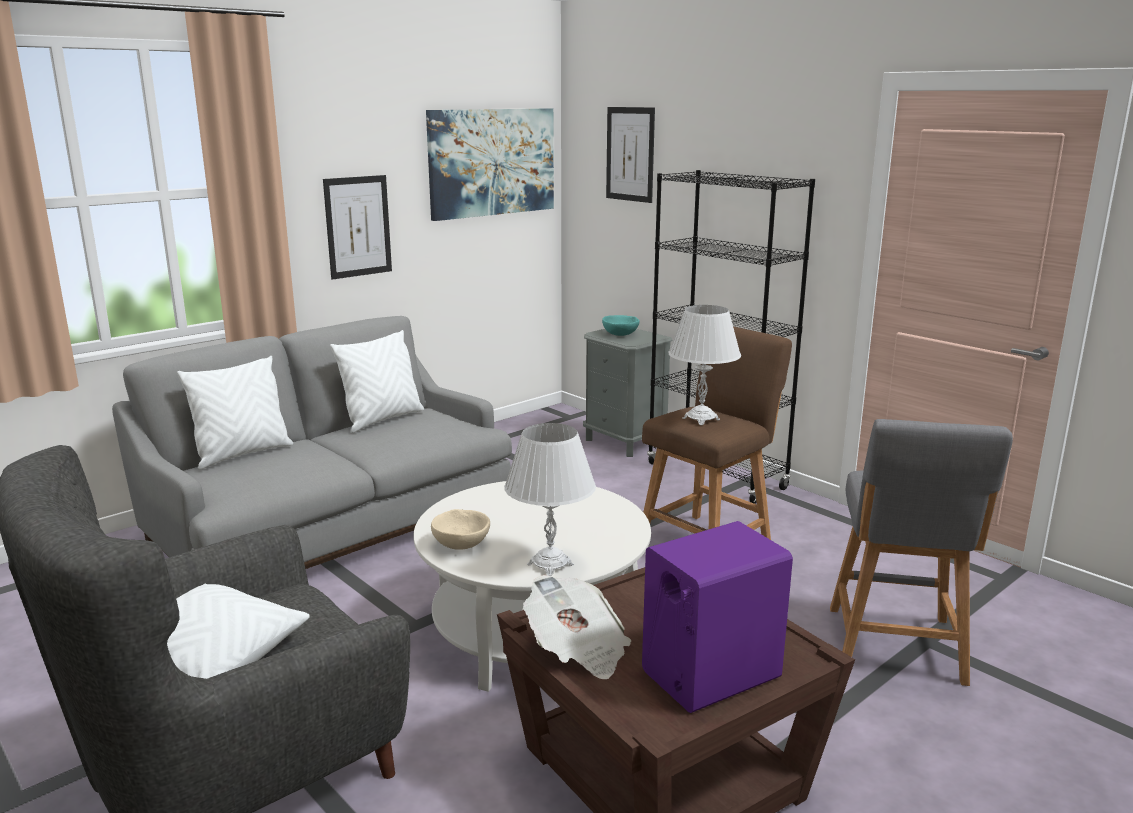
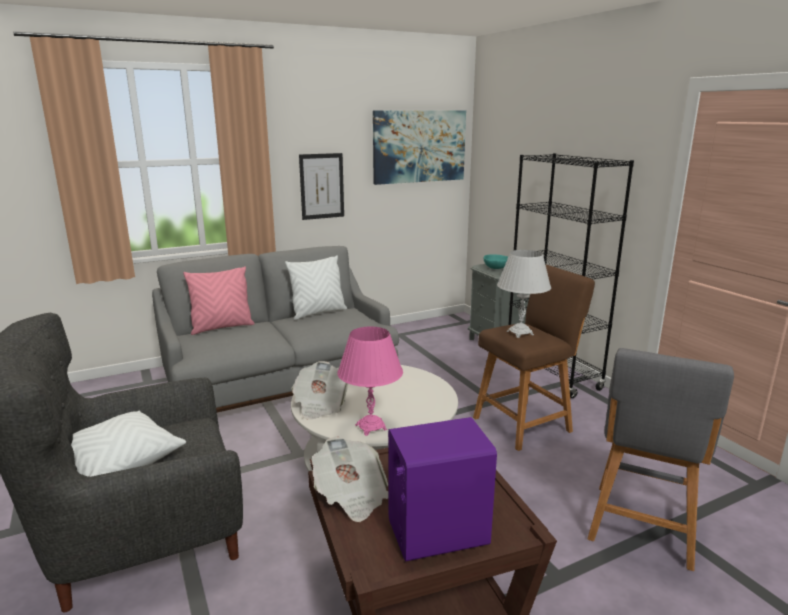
camera: 15 degrees right, 0 degrees up
(242, 454) = (222, 327): white pillow -> pink pillow
(461, 545) = (320, 405): beige bowl -> newspaper
(550, 564) = (371, 427): white table lamp -> pink table lamp
(630, 154) = (513, 142): picture -> none

